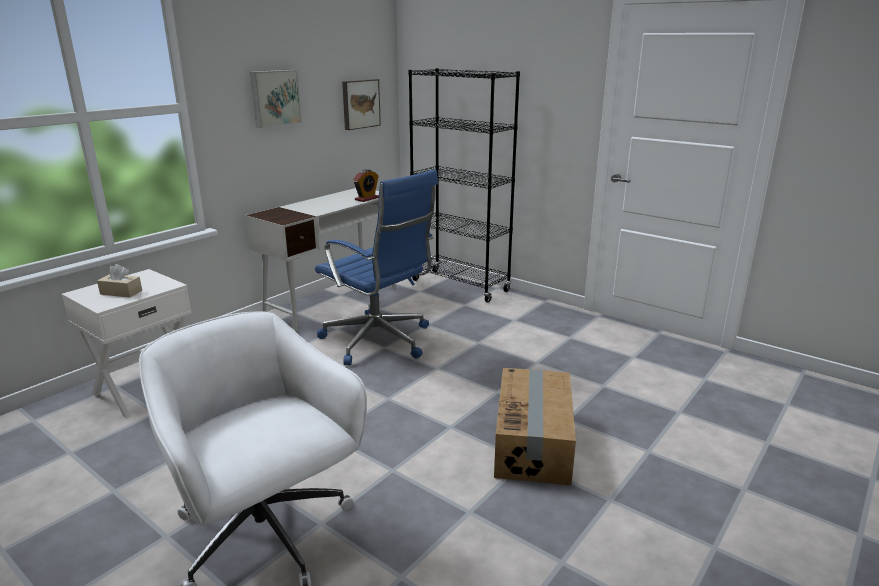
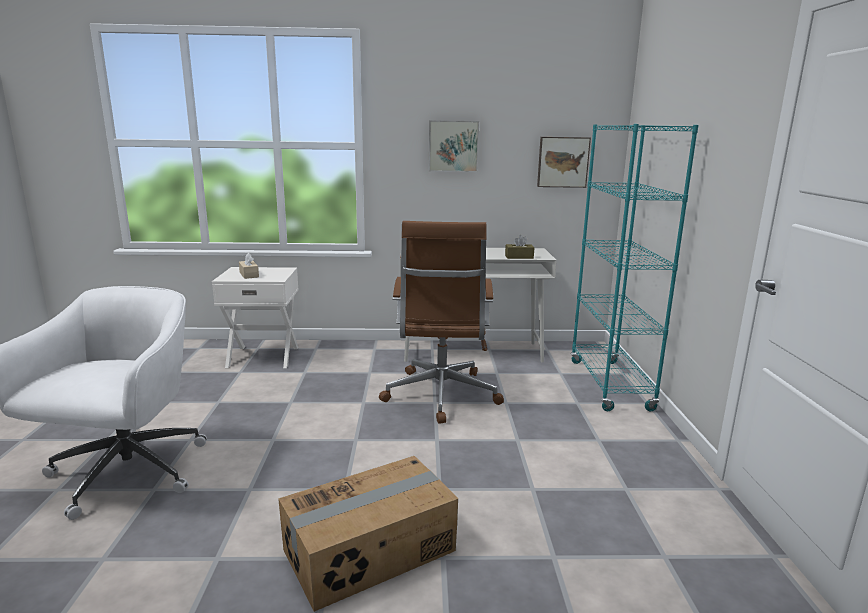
camera: 50 degrees right, 5 degrees down
(367, 199) = (519, 257): alarm clock -> brown tissue box
(379, 341) = (440, 396): blue office chair -> brown office chair
(460, 286) = (610, 385): black bookcase -> turquoise bookcase

